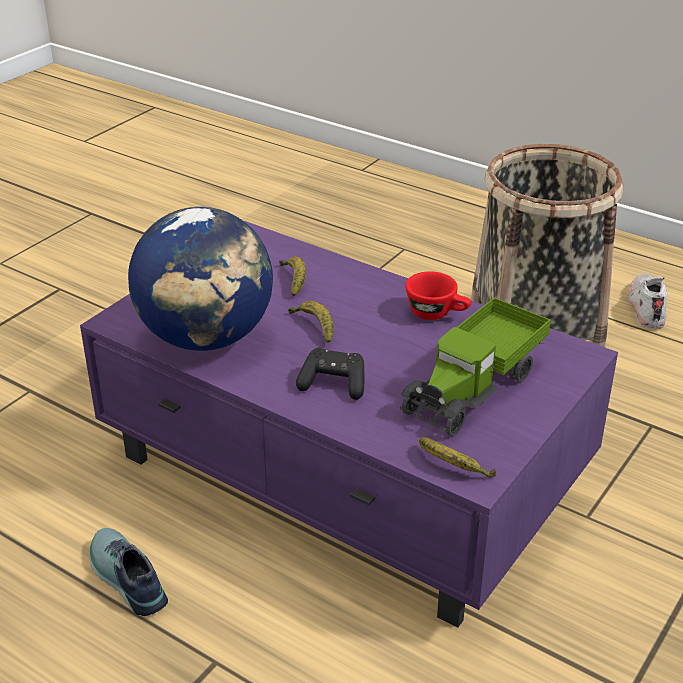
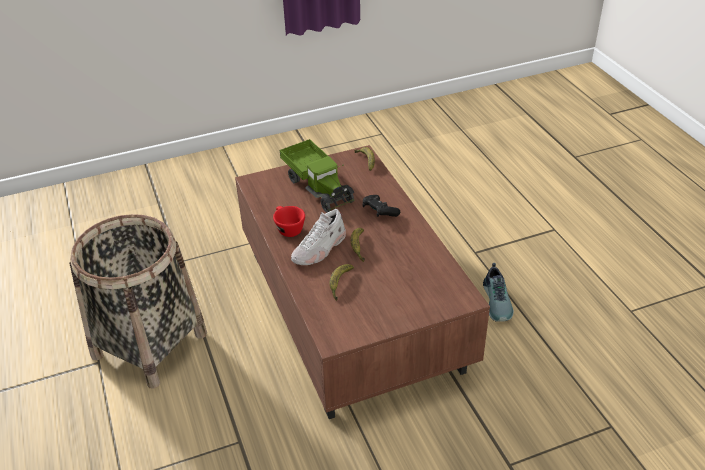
camera: 145 degrees left, 5 degrees up
(207, 338) = (421, 264): globe -> none
(346, 471) = (351, 307): purple coffee table -> brown coffee table
(474, 386) = (318, 186): toy truck -> toy truck turned 75 degrees clockwise
(645, 307) = (61, 330): white shoe -> white shoe (320, 249)

